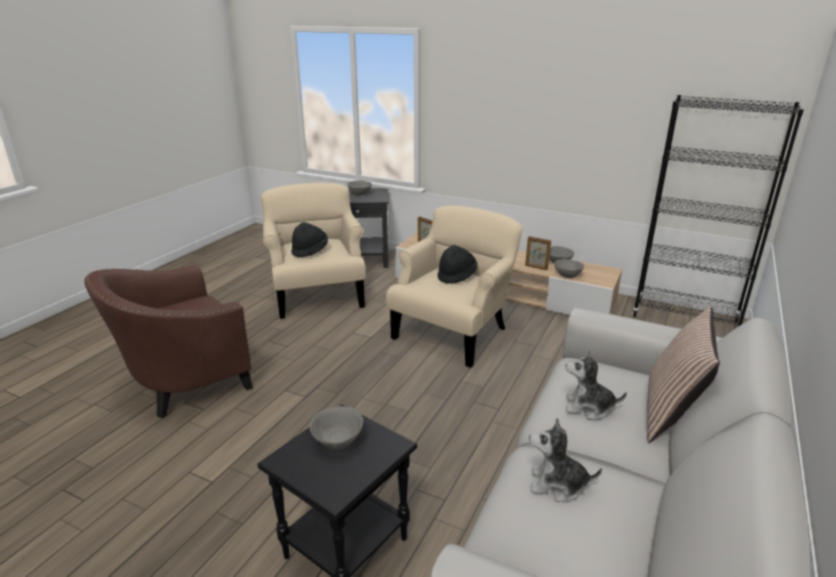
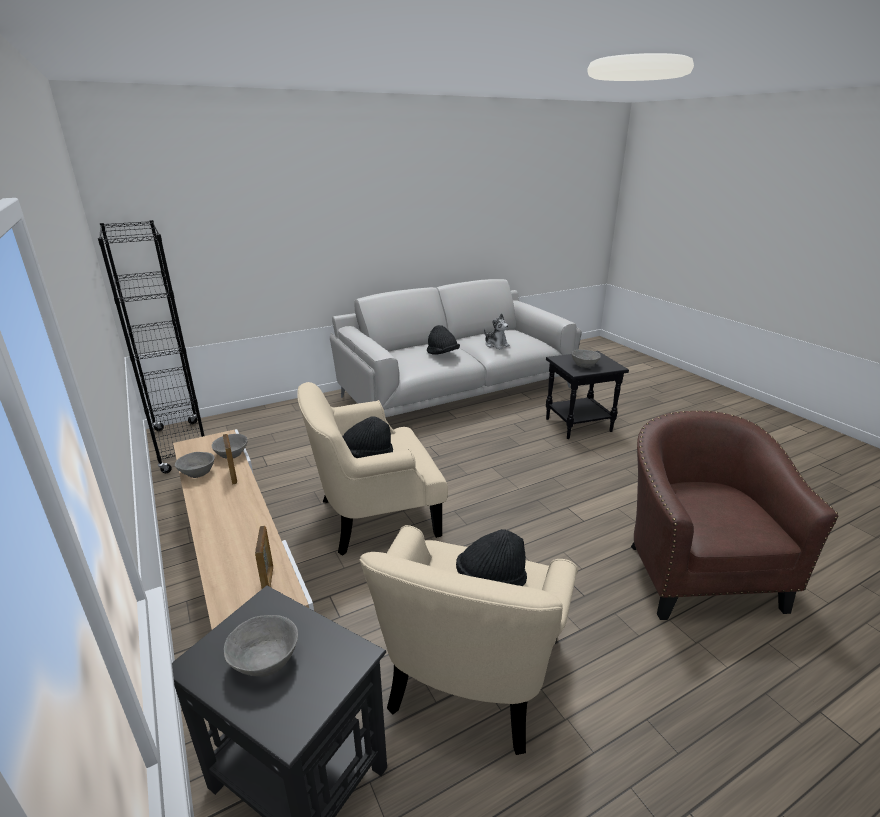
camera: 145 degrees left, 0 degrees up
(183, 383) = (695, 572): brown armchair -> brown armchair turned 90 degrees counterclockwise
(588, 407) = (442, 354): plush toy -> black hat
(670, 413) = (409, 346): pillow -> none

